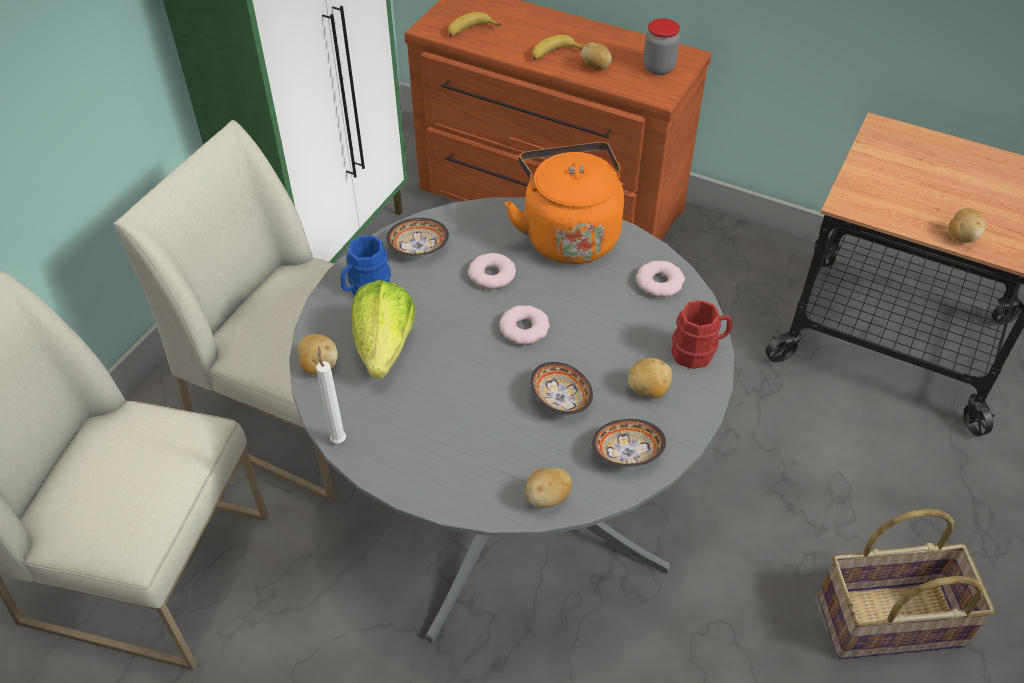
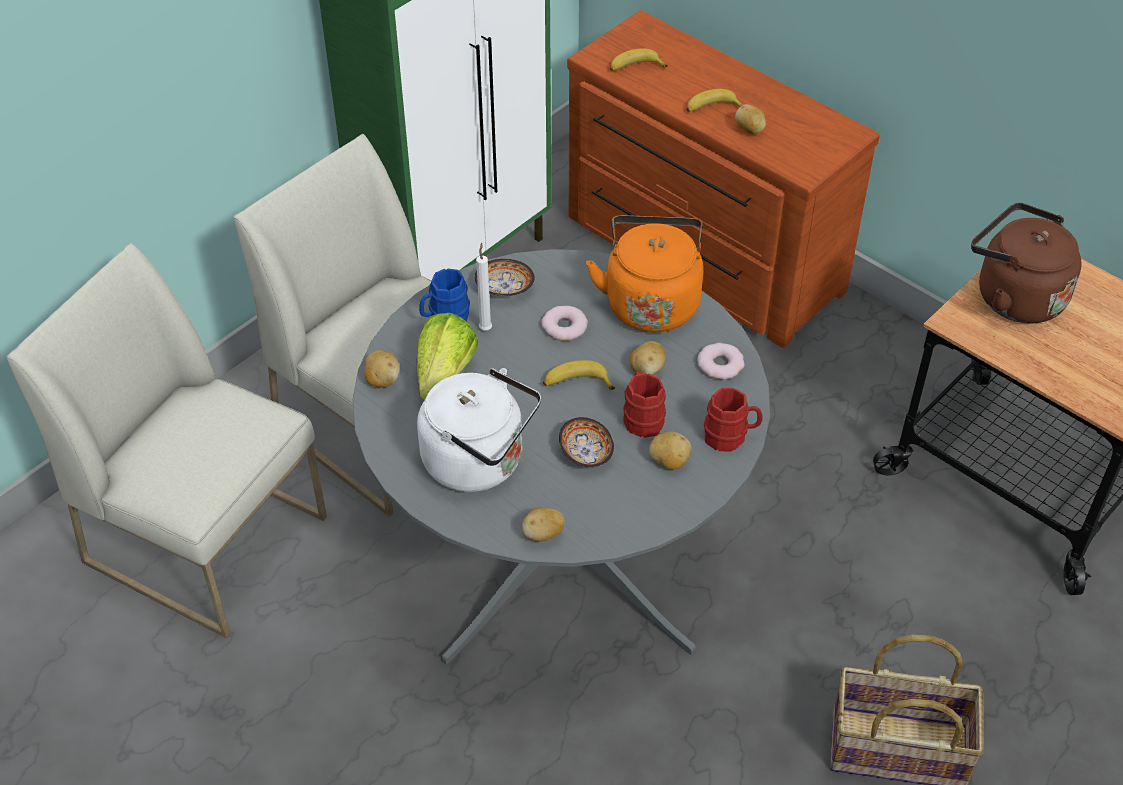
camera: 15 degrees right, 0 degrees up
(338, 438) = (380, 446): white candle -> white candle (485, 328)
(452, 433) = (480, 462): none -> white kettle
(524, 329) = (576, 383): donut -> banana
(603, 350) = (642, 417): none -> red mug
(627, 454) = (627, 513): bowl -> none
(658, 68) = (815, 142): jar -> none
(888, 171) = (1014, 296): none -> brown kettle
(961, 236) = (1057, 378): potato -> potato (647, 370)

